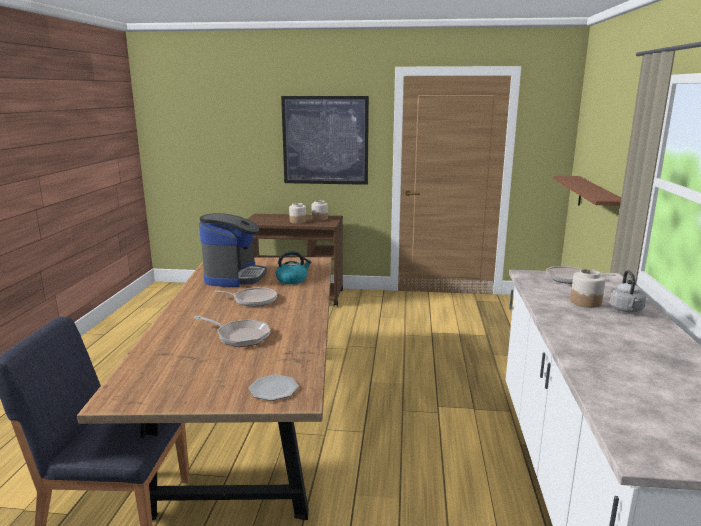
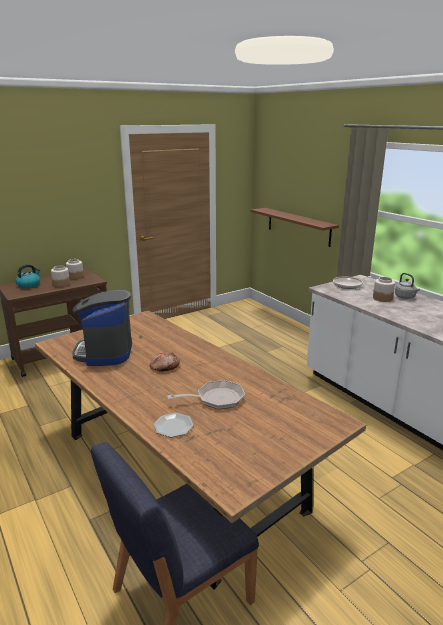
camera: 40 degrees left, 5 degrees up
(234, 277) = (105, 352): coffee machine -> coffee machine turned 150 degrees counterclockwise
(253, 300) = (164, 366): frying pan -> bread
(273, 389) = (315, 424): plate -> plate (174, 426)
(292, 280) = (159, 339): kettle -> kettle (29, 285)
(325, 140) = (63, 200): picture -> none

